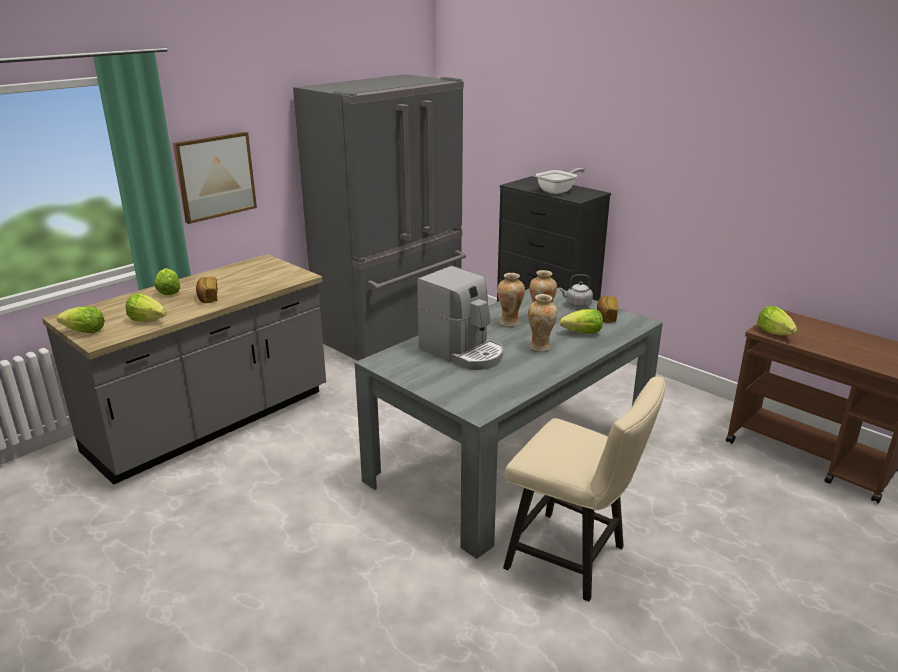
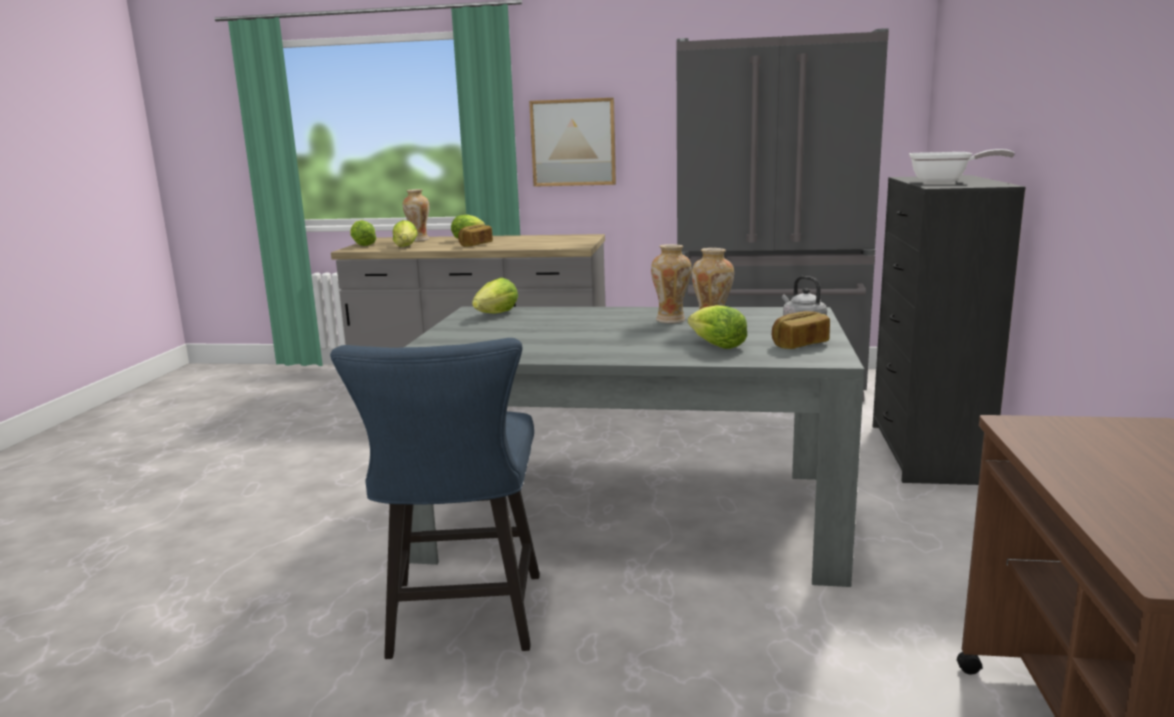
camera: 55 degrees right, 10 degrees down
(463, 352) = (552, 323): coffee machine -> none
(540, 347) = (630, 341): vase -> vase (418, 240)
(574, 559) = (462, 622): beige chair -> blue chair
(774, 333) = (1035, 432): lettuce -> lettuce (497, 314)

